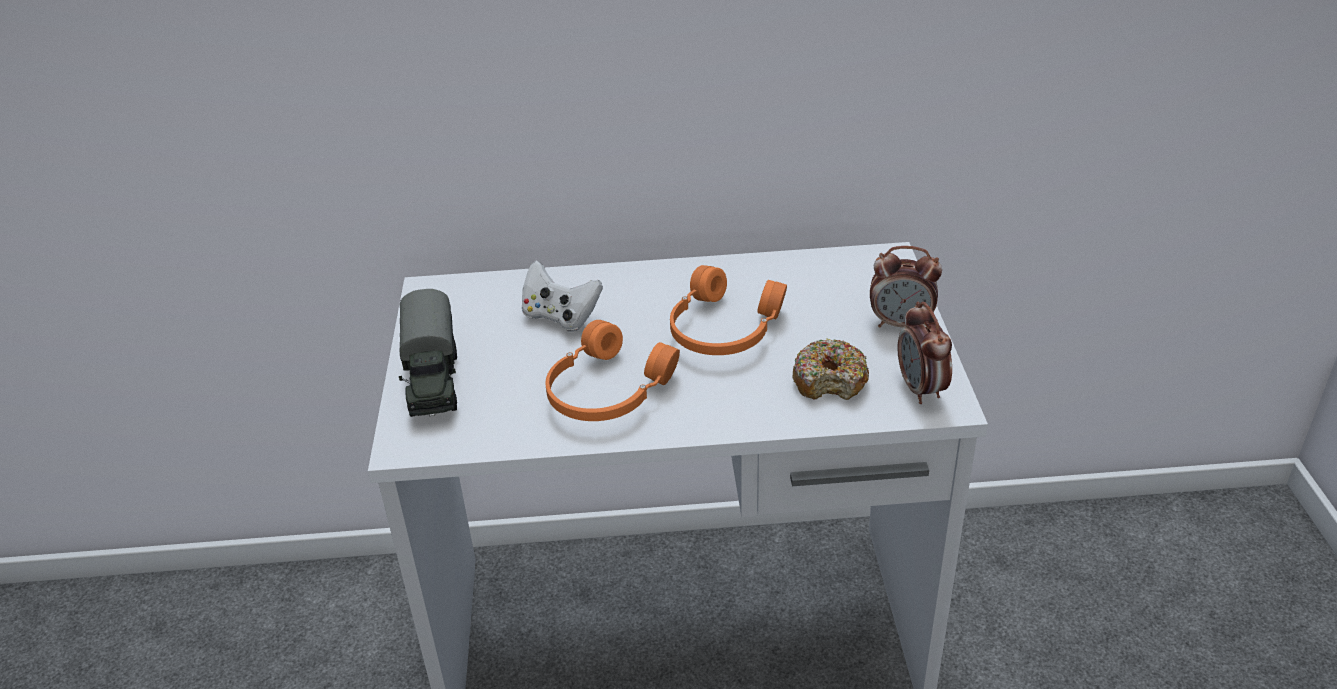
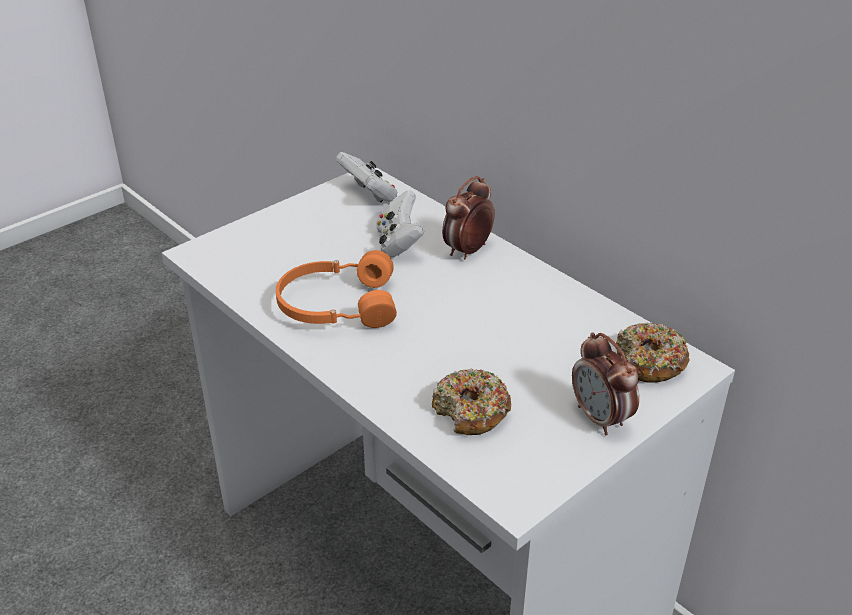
camera: 50 degrees right, 0 degrees up
(433, 380) = (272, 229): toy truck -> none
(460, 300) = (369, 195): none -> white game controller
(722, 329) = (473, 324): orange headphones -> none
(863, 271) = (649, 362): none -> donut
(921, 389) = (519, 472): alarm clock -> alarm clock (467, 251)

